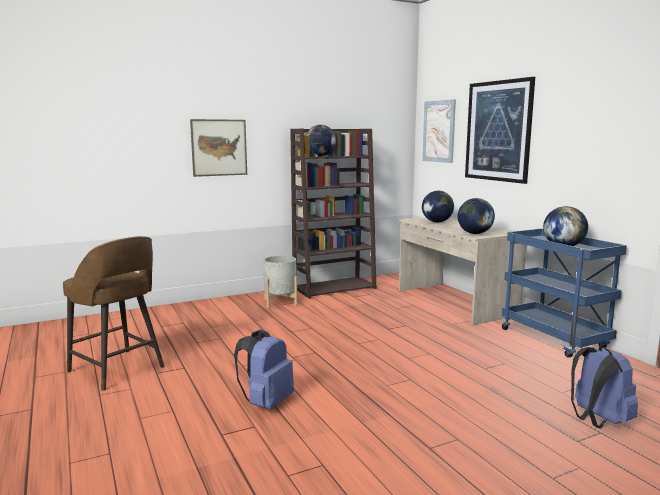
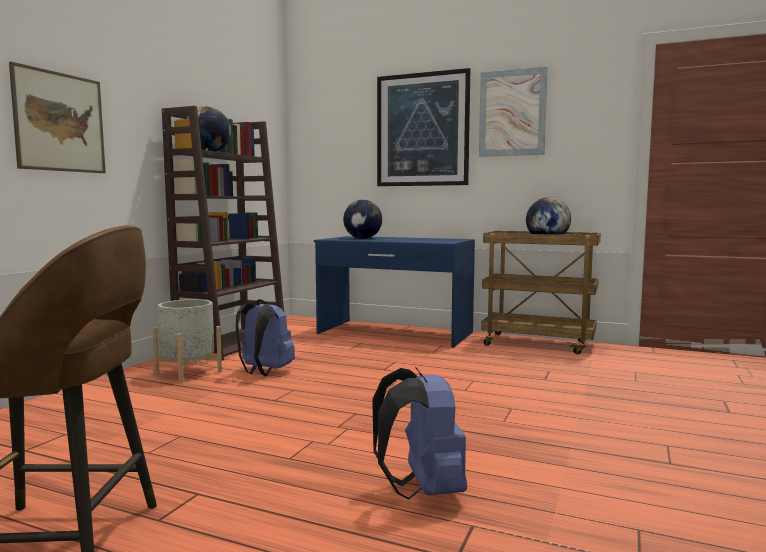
camera: 40 degrees left, 5 degrees down
(439, 131) = (328, 135): picture -> picture (512, 113)
(454, 302) = (394, 333): beige desk -> blue desk
(474, 233) = (436, 241): globe -> none
(555, 339) = (539, 344): blue cart -> brown cart
(597, 420) = (701, 393): blue backpack -> blue backpack (264, 372)

